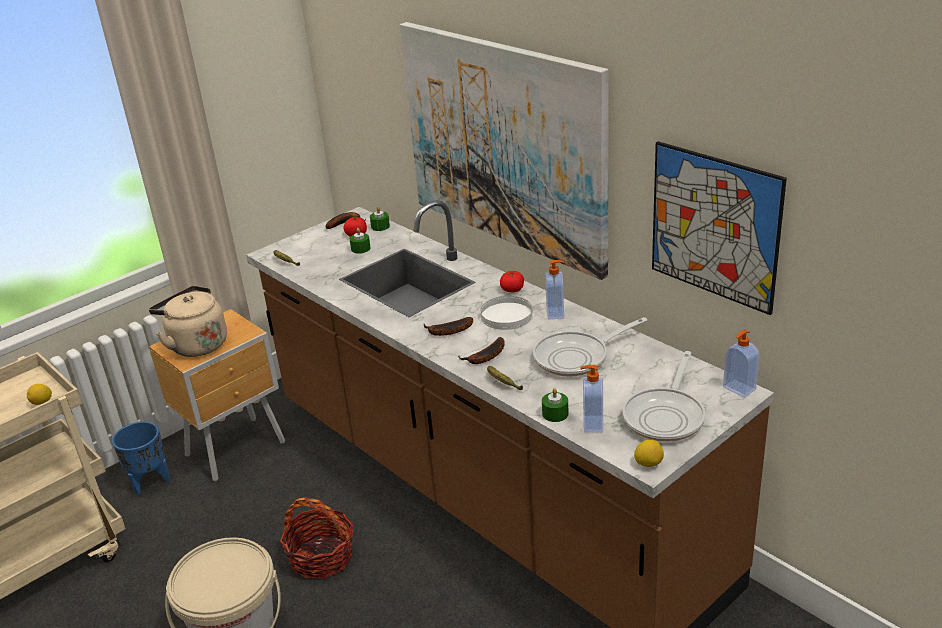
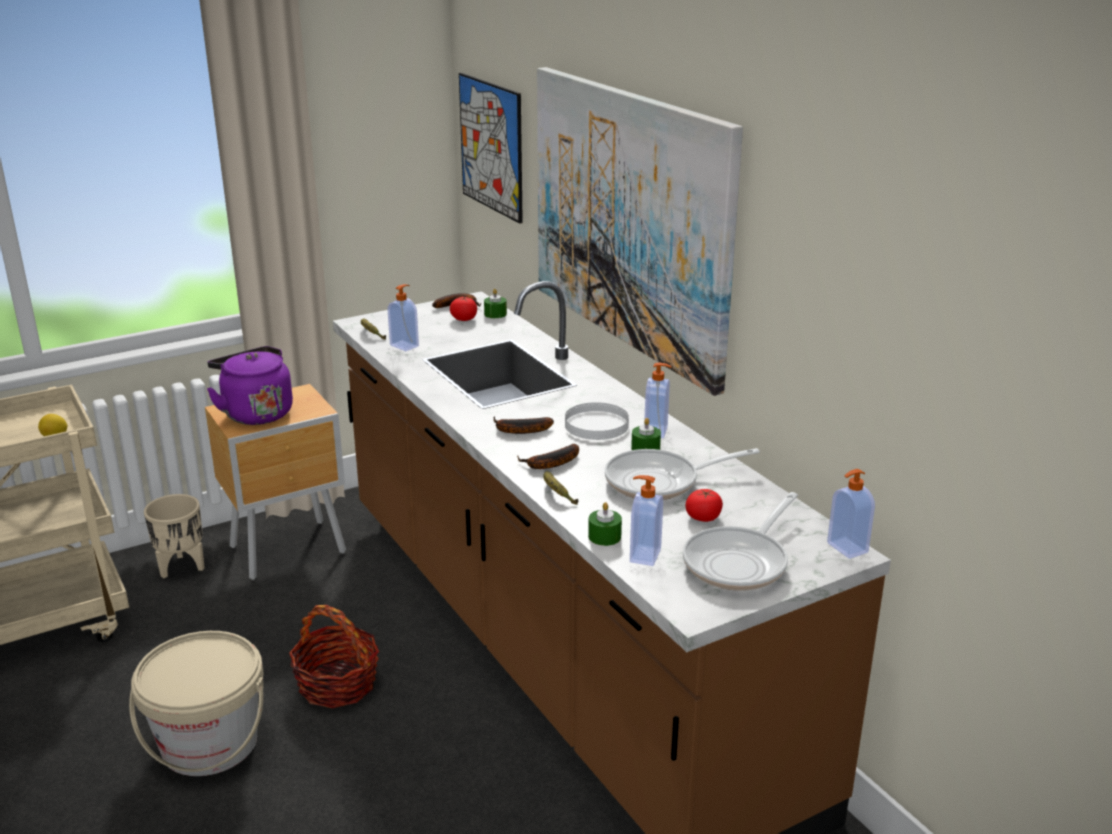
camera: 10 degrees right, 5 degrees down
(150, 481) = (182, 567): blue planter -> beige planter
(196, 344) = (255, 413): beige kettle -> purple kettle
(318, 269) = (405, 345): none -> soap dispenser
(360, 248) = (462, 332): green candle -> green candle (645, 449)
(512, 289) = (617, 399): tomato -> tomato (703, 516)
(648, 463) = (693, 610): lemon -> none
(714, 226) = (841, 334): picture -> picture (491, 146)

